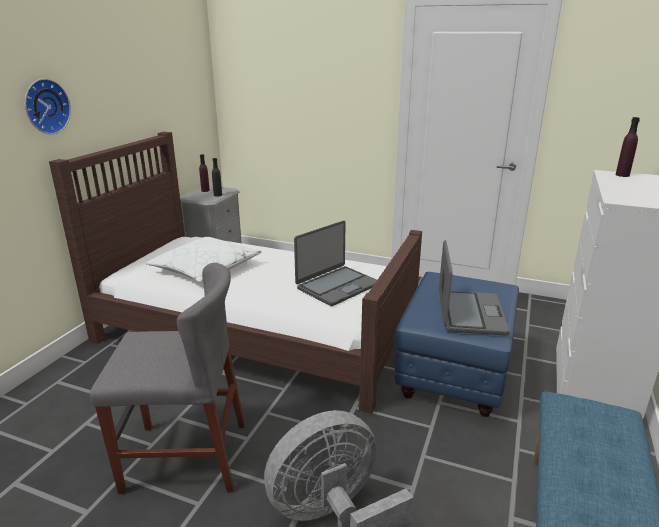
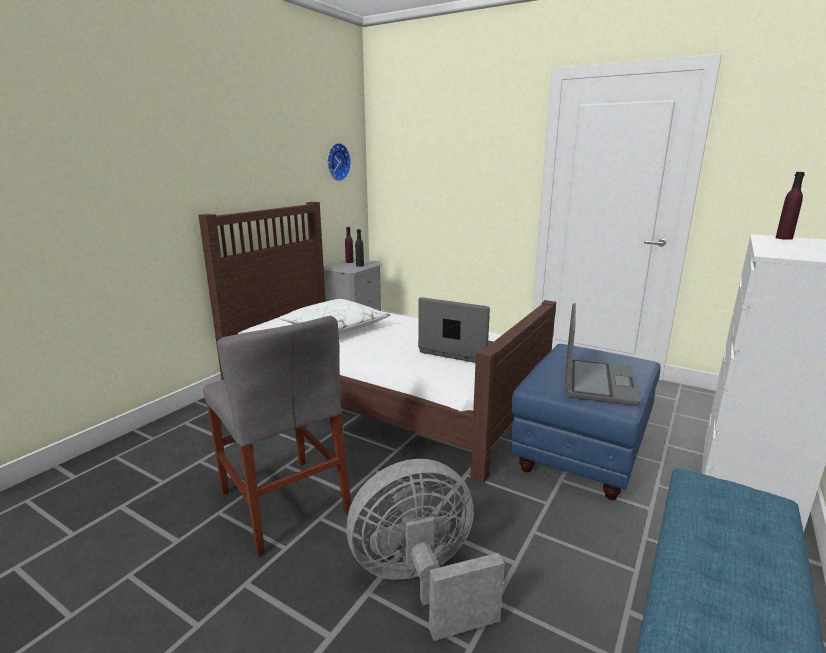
camera: 10 degrees right, 5 degrees down
(45, 106) = (199, 164): wall clock -> wall clock (336, 162)
(186, 457) = (284, 502): grey chair -> grey chair turned 45 degrees clockwise
(337, 286) = (460, 350): laptop -> laptop turned 120 degrees counterclockwise

